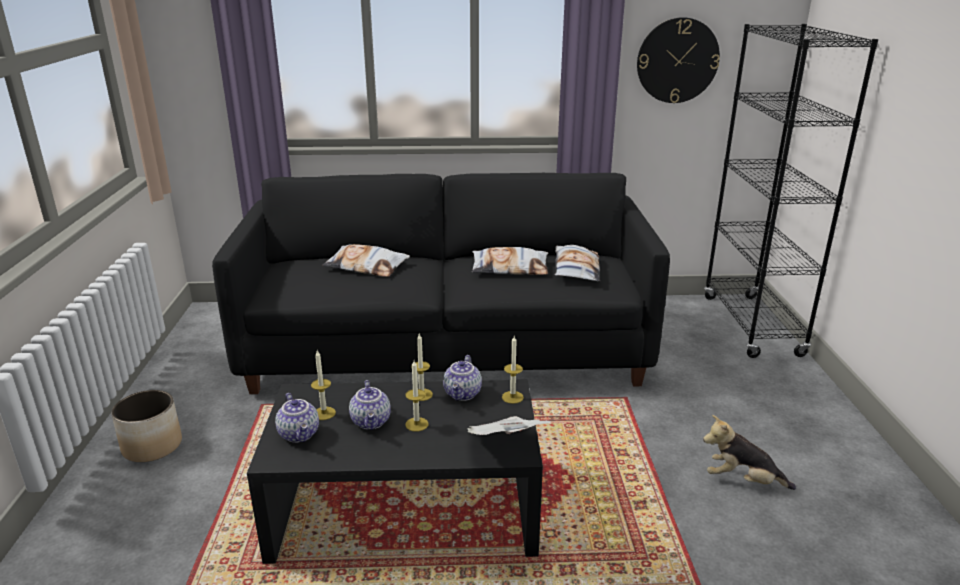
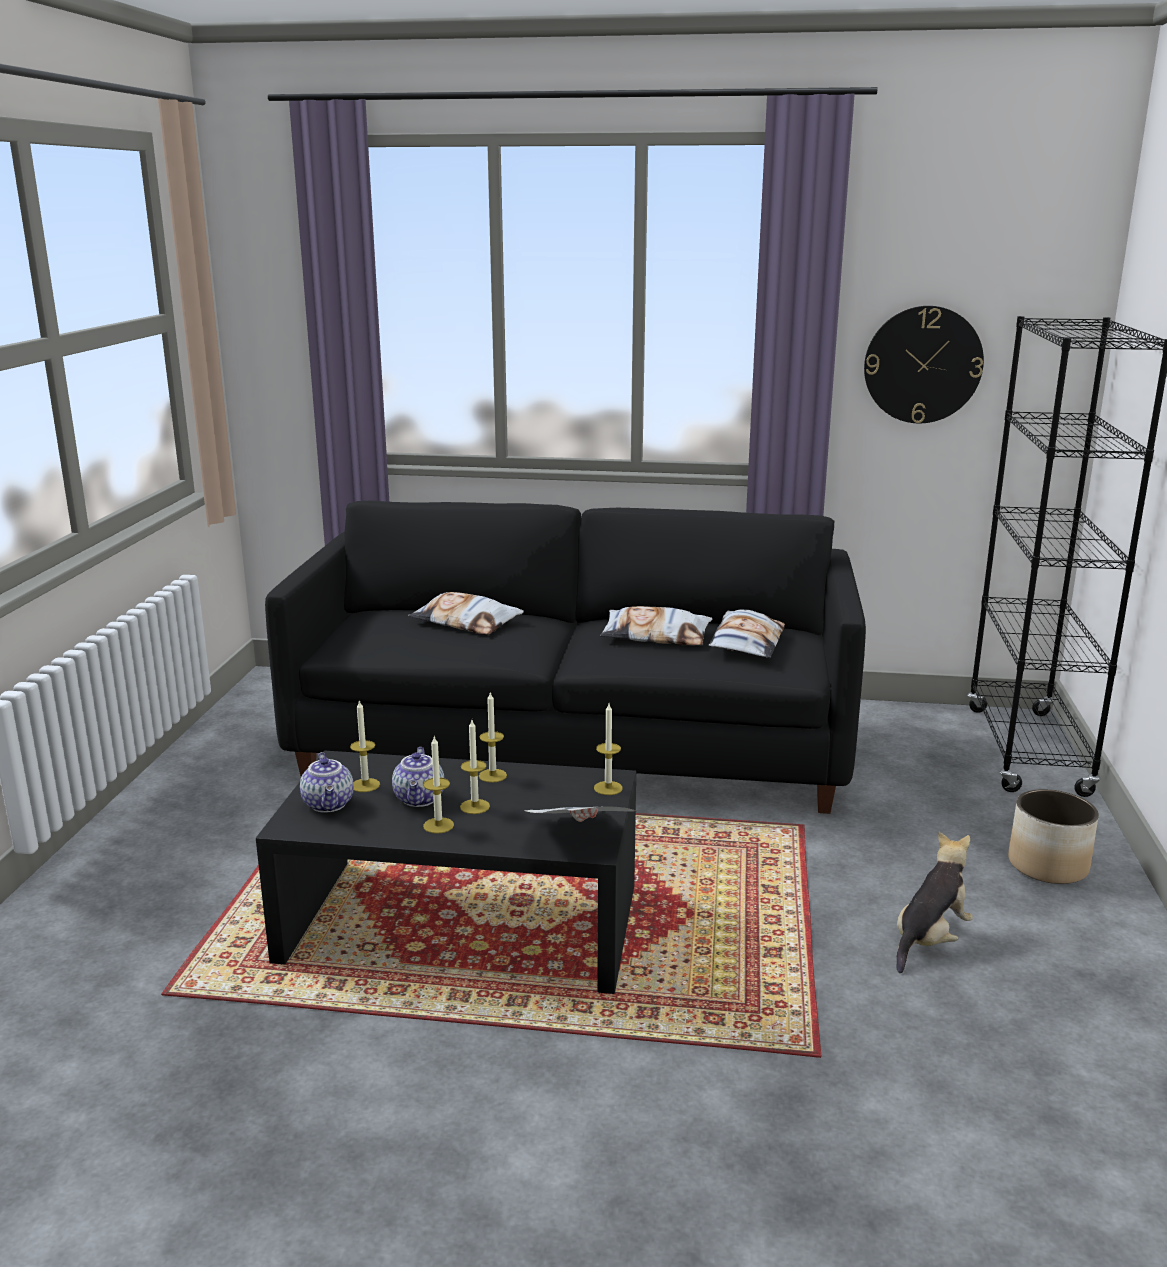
camera: 10 degrees right, 5 degrees down
(152, 446) = (169, 825): planter -> planter (1046, 865)
(393, 445) = (438, 825): none -> candle
(463, 394) = (546, 779): teapot -> none
(742, 480) = (929, 939): plush toy -> plush toy turned 105 degrees clockwise

